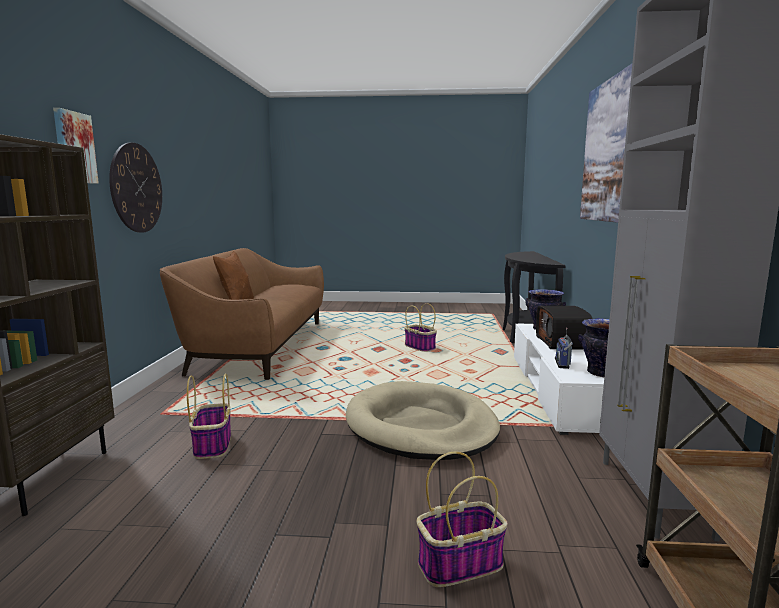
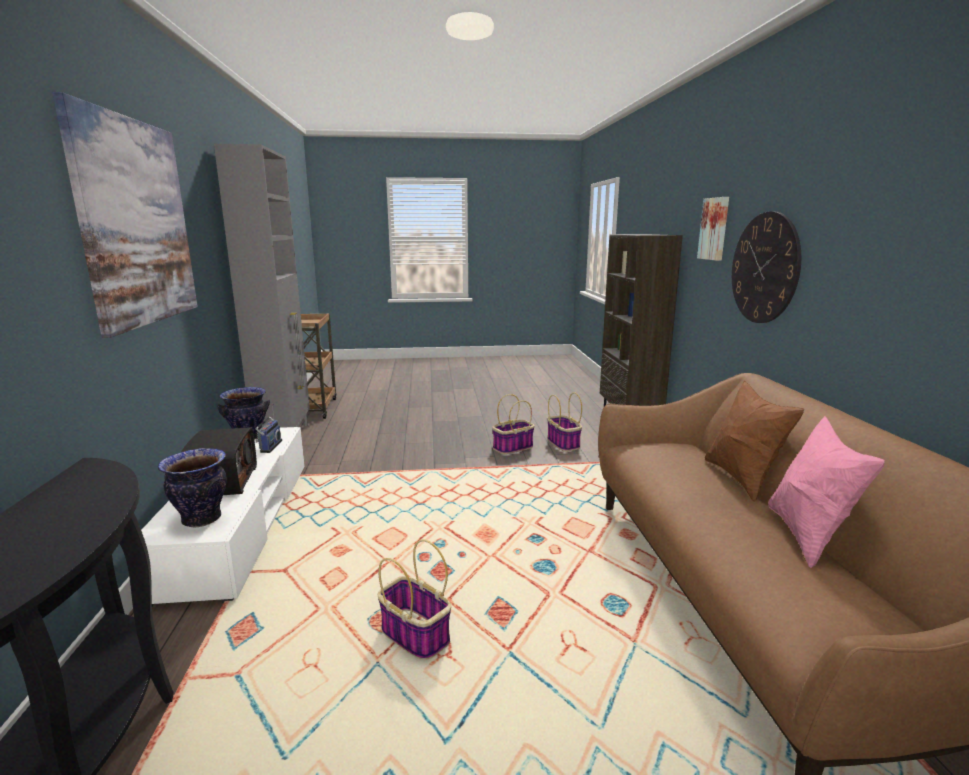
camera: 170 degrees right, 5 degrees up
(259, 292) = (808, 536): none -> pink pillow
(421, 426) = (416, 467): beige dog bed -> none
(460, 564) = (400, 414): basket -> basket (512, 448)

